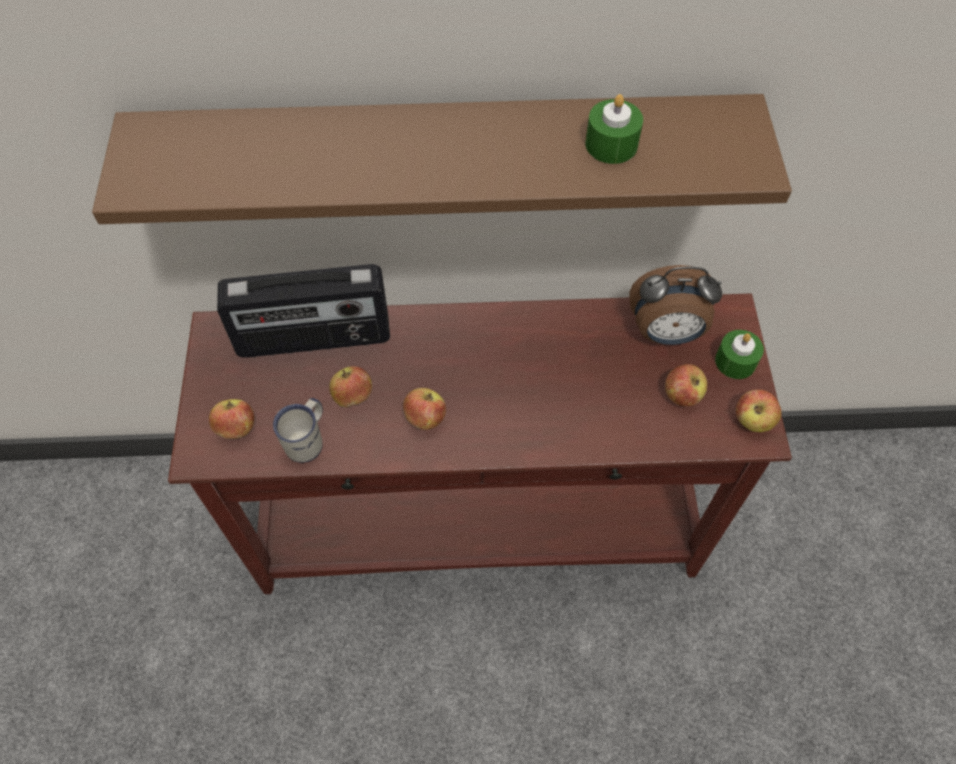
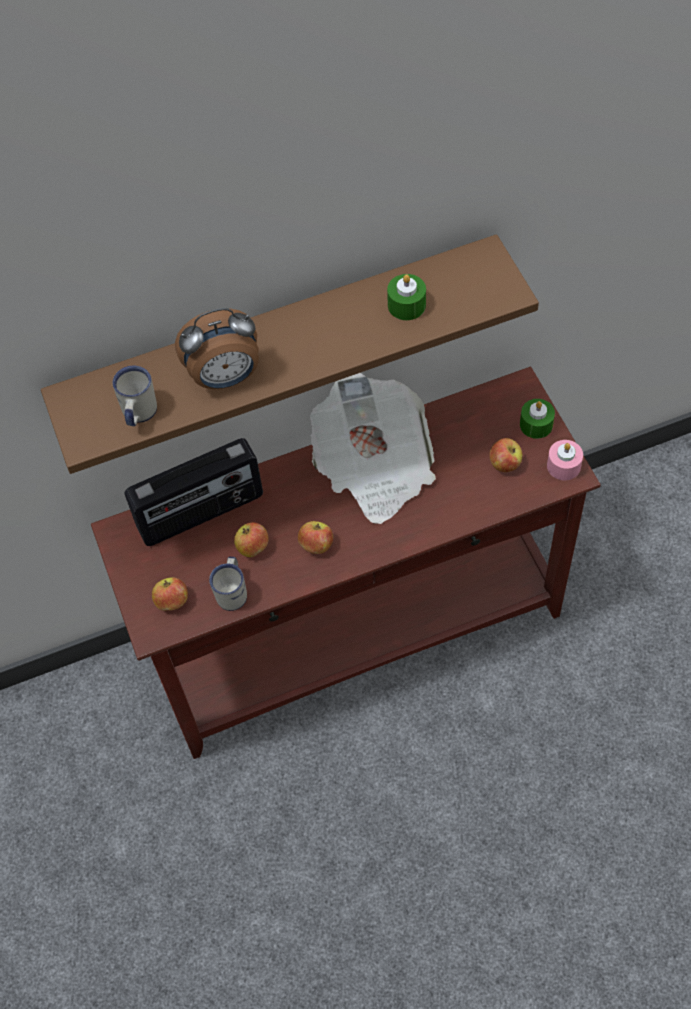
camera: 15 degrees left, 0 degrees up
(211, 176) = (138, 415): none -> white mug
(527, 350) = (374, 467): none -> newspaper
(666, 333) = (476, 419): alarm clock -> alarm clock (225, 377)
(753, 420) = (563, 466): apple -> pink candle

